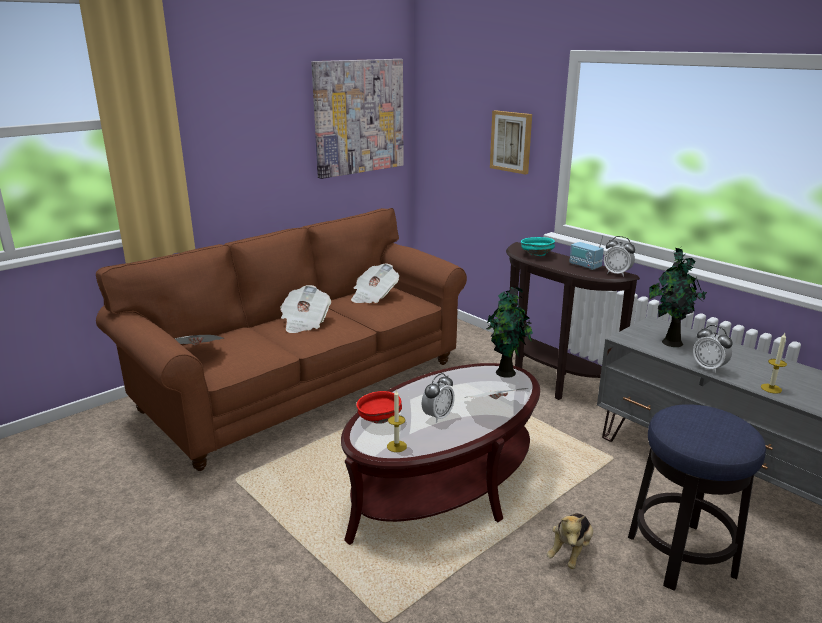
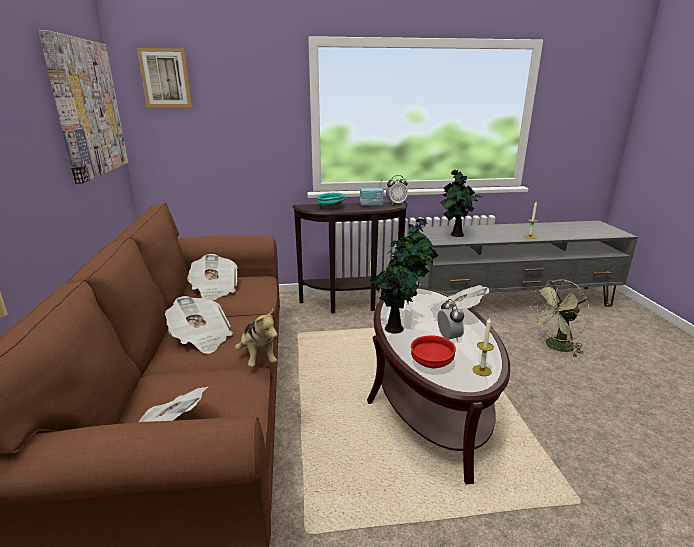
camera: 55 degrees left, 0 degrees up
(421, 385) = (394, 327): none -> potted plant
(511, 141) = (256, 121): picture -> picture (165, 78)
(570, 551) = (535, 380): plush toy -> plush toy (258, 357)
(681, 555) = (555, 347): stool -> green fan
(709, 368) = (496, 239): alarm clock -> none

